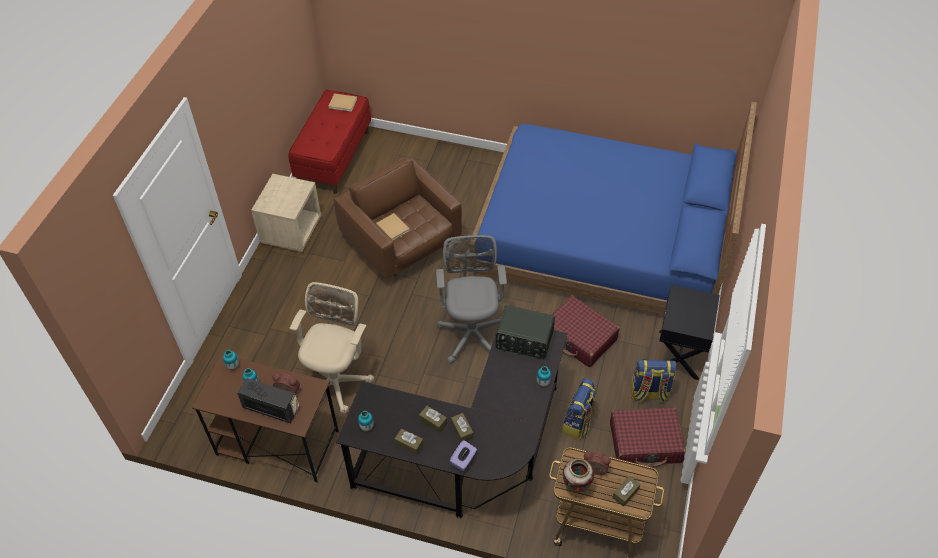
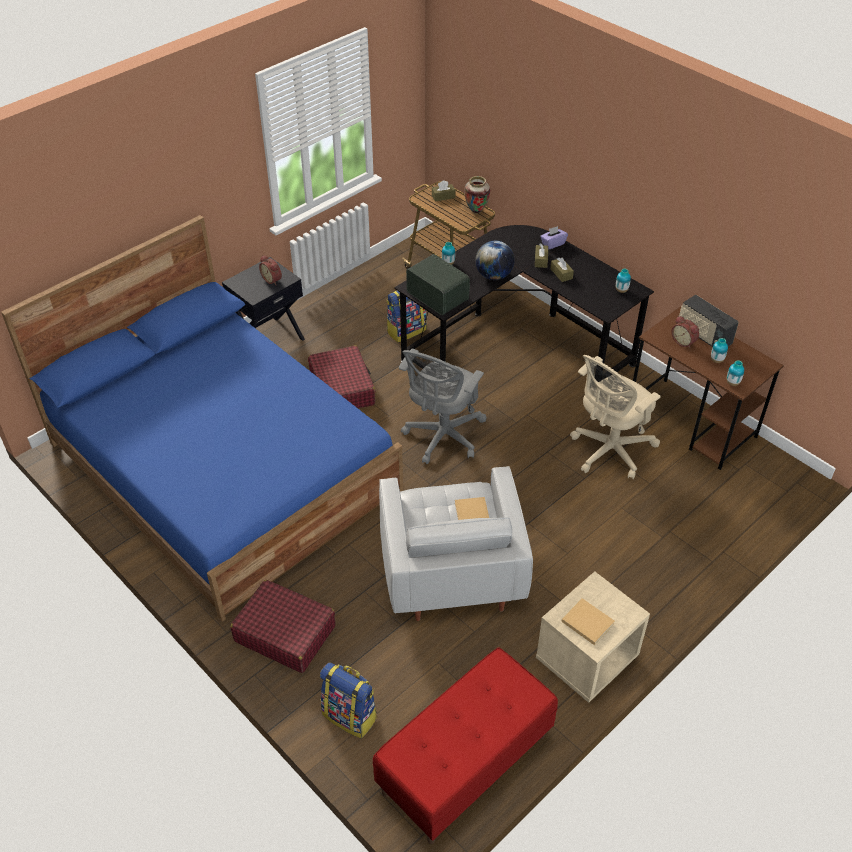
camera: 150 degrees left, 5 degrees down
(343, 103) = (420, 759): beige book -> beige book (586, 621)
(402, 244) = (451, 569): brown armchair -> white armchair
(409, 444) = (591, 268): brown tissue box -> none
(492, 388) = (494, 276): none -> globe
(594, 470) = (454, 214): alarm clock -> alarm clock (272, 279)
(645, 442) = (364, 298): red suitcase -> red suitcase (285, 633)
(648, 393) = (326, 325): backpack -> backpack (350, 715)

